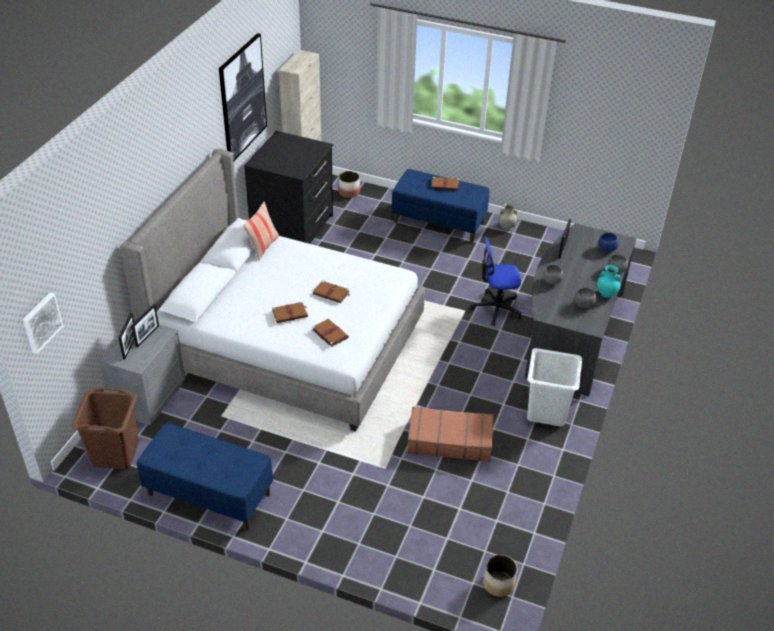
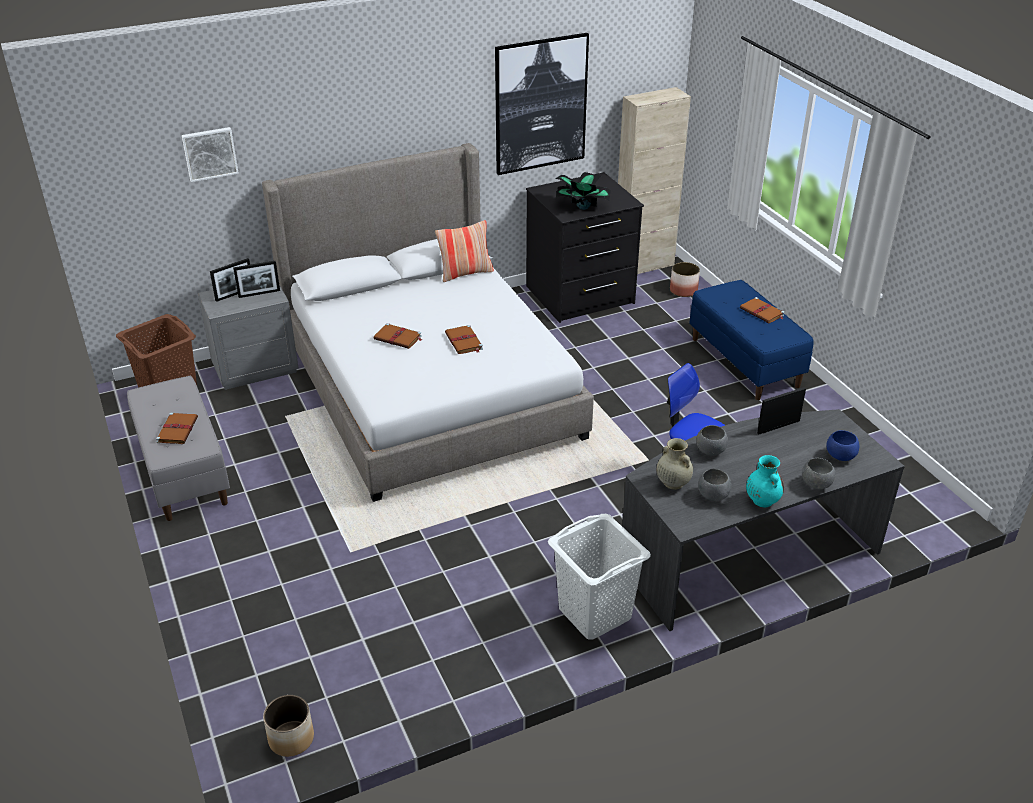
camera: 45 degrees right, 5 degrees down
(41, 322) = (115, 206): picture -> picture (209, 153)
(208, 494) = (183, 471): blue bench -> grey bench
(300, 162) = (582, 207): none -> potted plant
(329, 333) = (404, 373): brown book -> brown book (178, 429)
(449, 440) = (448, 570): brown suitcase -> none
(506, 227) = (823, 405): beige vase -> beige vase (672, 483)

